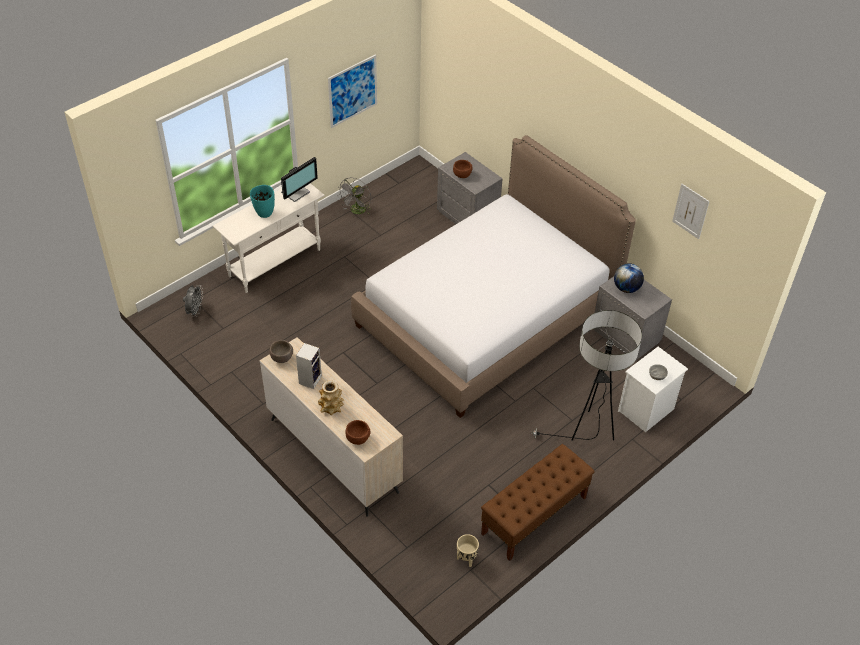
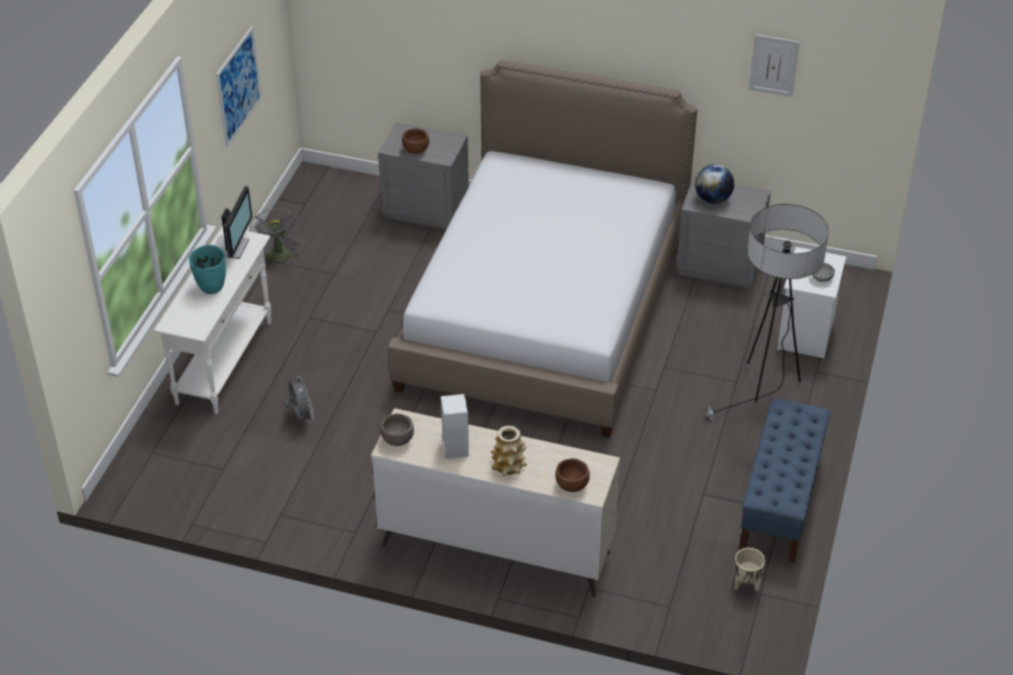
camera: 30 degrees left, 5 degrees down
(195, 311) = (166, 465): grey fan -> grey fan (301, 417)
(534, 516) = (780, 502): brown bench -> blue bench

